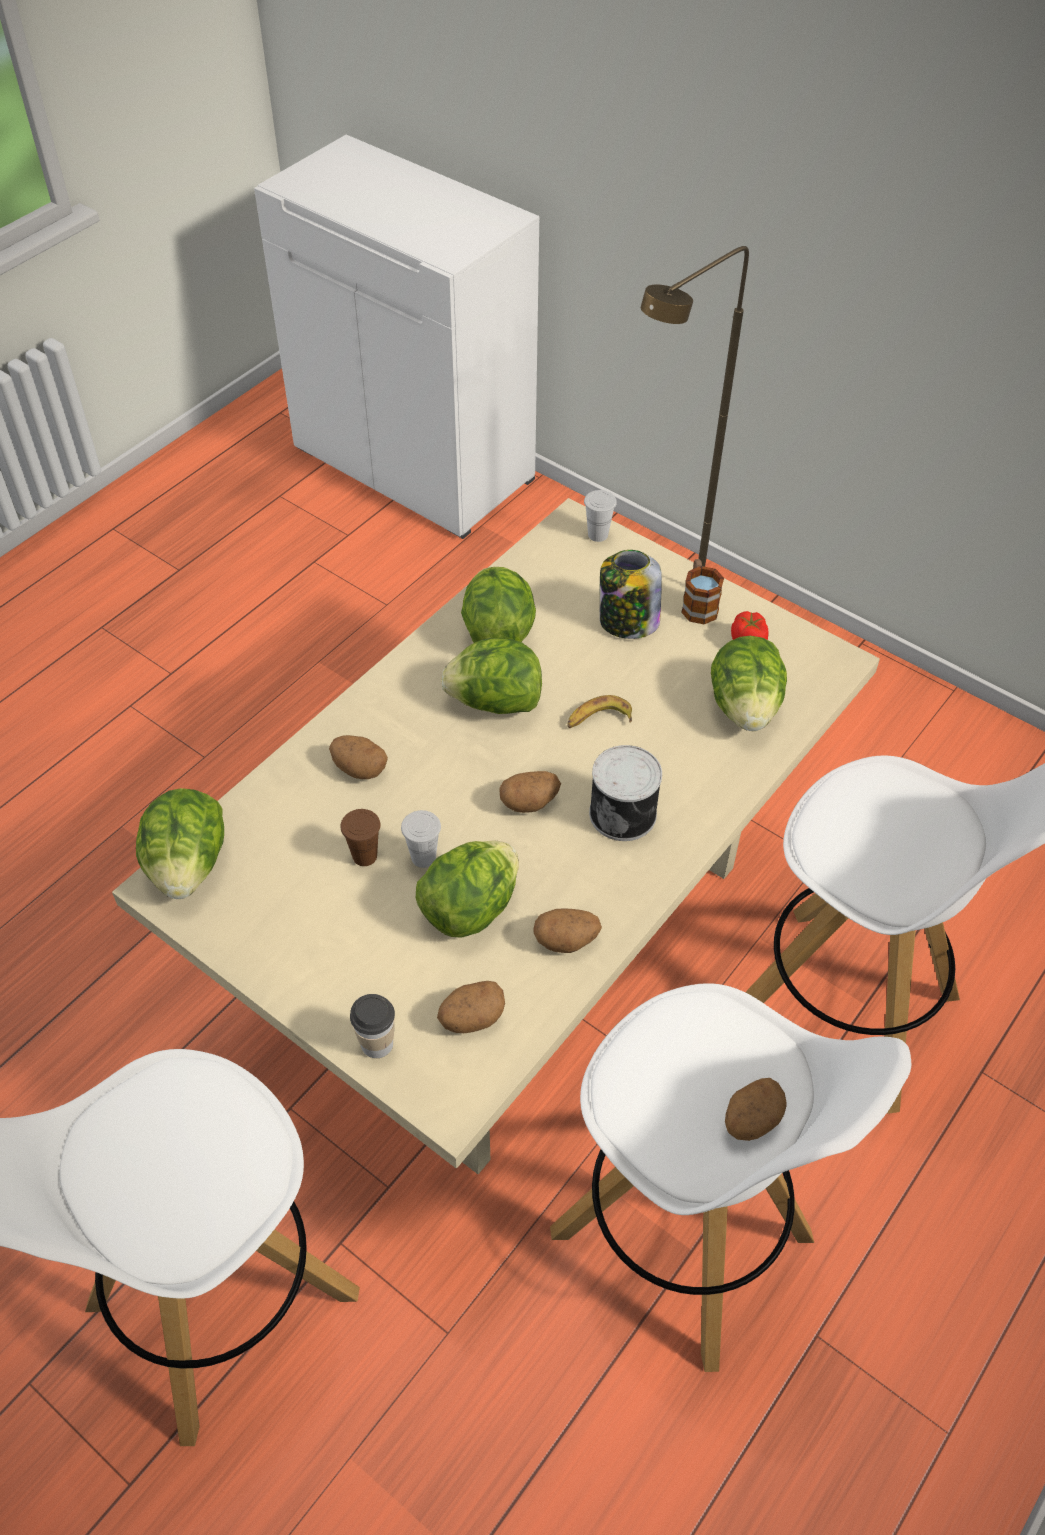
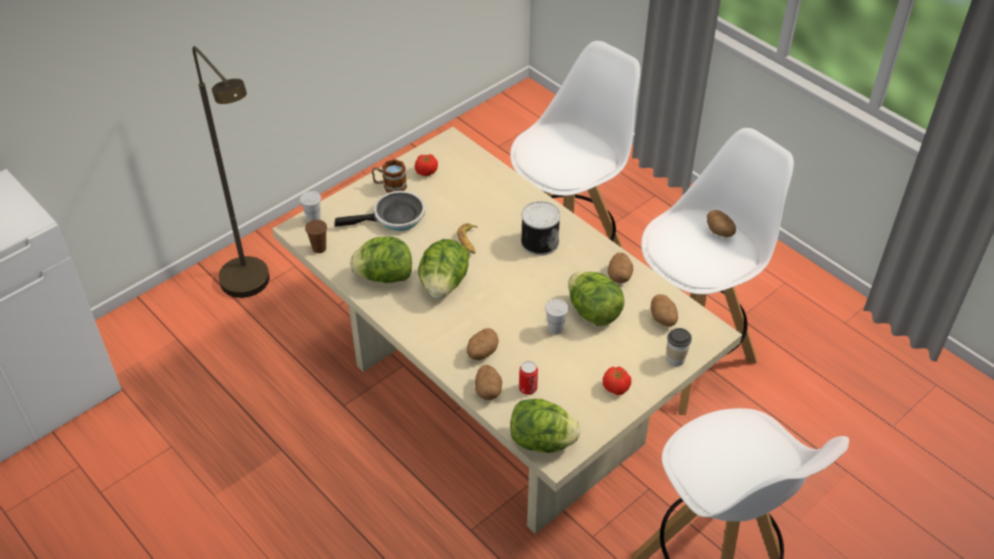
camera: 80 degrees left, 5 degrees down
(292, 835) = (528, 388): none -> can
(302, 956) = (616, 388): none -> tomato
(365, 856) = (549, 355): brown cup -> brown cup (319, 248)
(529, 802) = (524, 278): potato -> potato (488, 390)
(627, 622) = (394, 218): jar -> frying pan
(744, 707) = (475, 182): lettuce -> none

